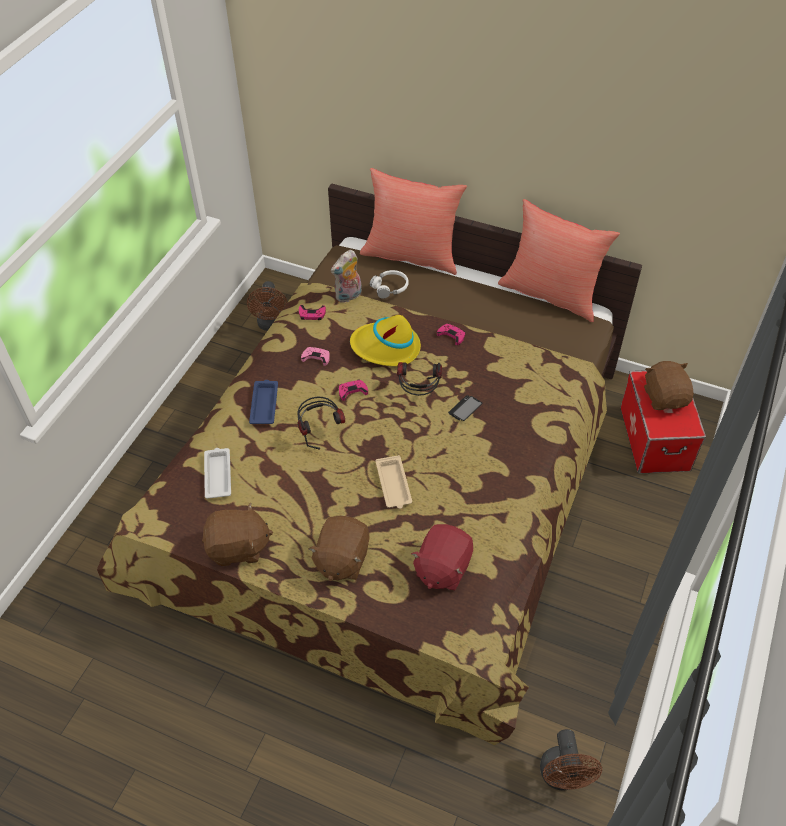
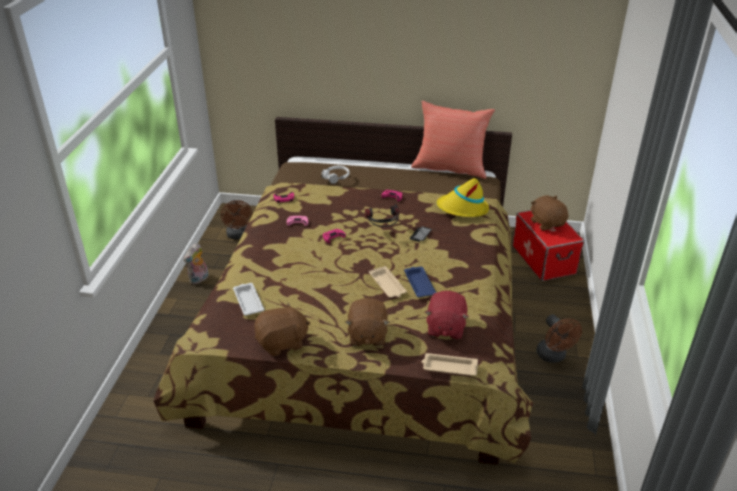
camera: 15 degrees left, 15 degrees down
(264, 404) = (268, 254): blue tray -> blue tray (419, 284)
(320, 431) = (318, 263): headphones -> none
(348, 296) = (307, 186): plush toy -> plush toy (199, 279)
(386, 348) = (347, 210): yellow hat -> yellow hat (462, 209)
(411, 255) = (343, 160): red pillow -> none
(424, 631) = (449, 367): none -> beige tray
(562, 777) = (571, 478): brown fan -> brown fan (553, 356)

